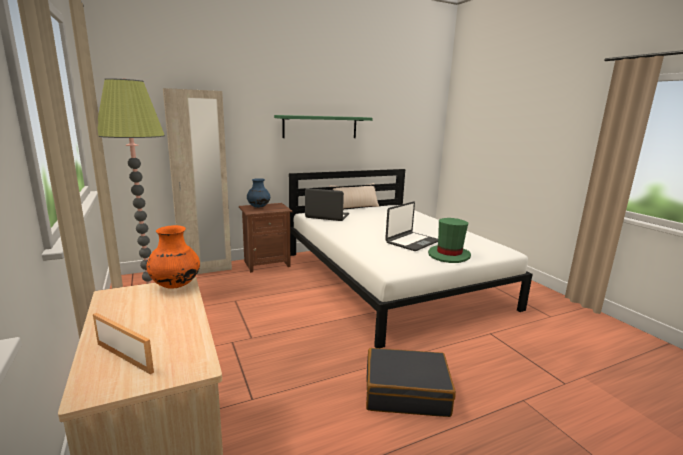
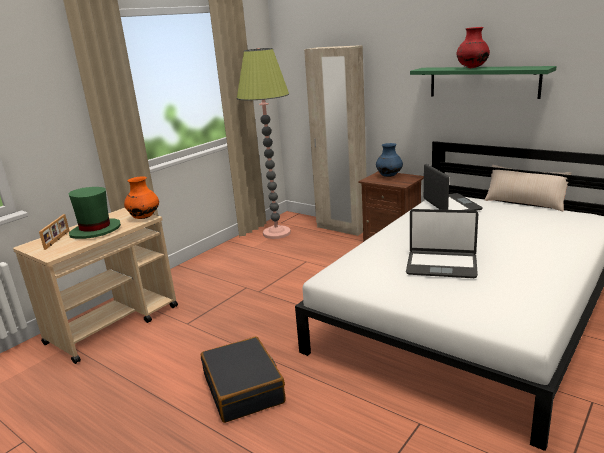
camera: 65 degrees right, 5 degrees up
(319, 115) = (472, 68): none -> red vase
(449, 255) = (427, 295): green hat -> green hat (95, 231)

